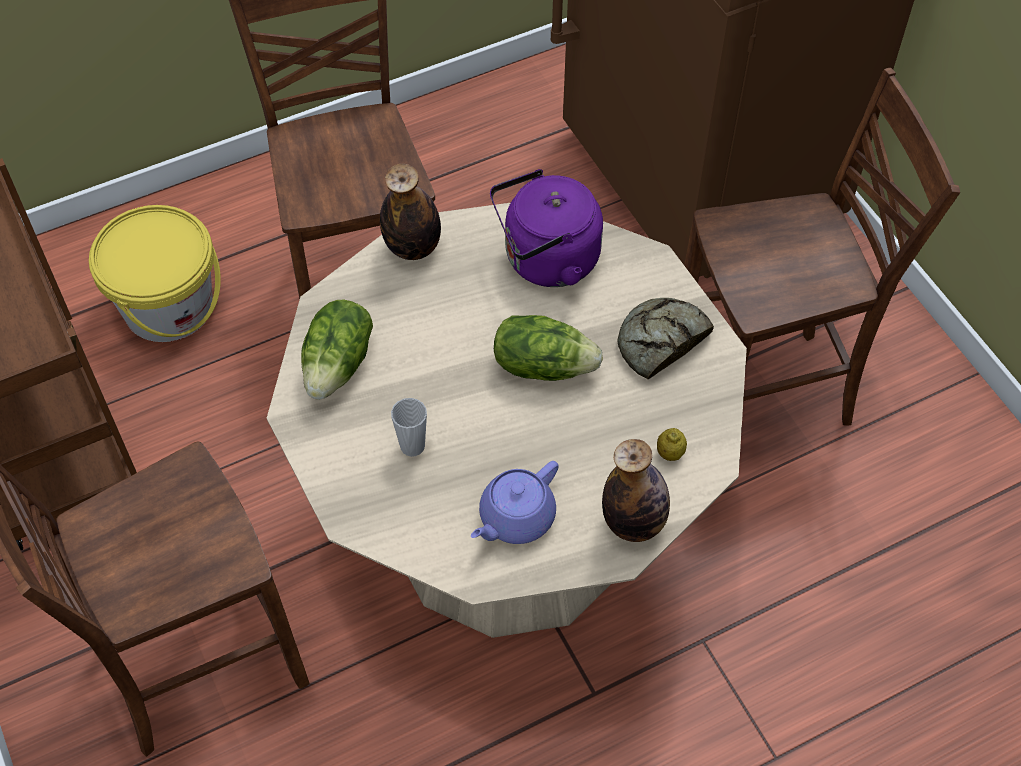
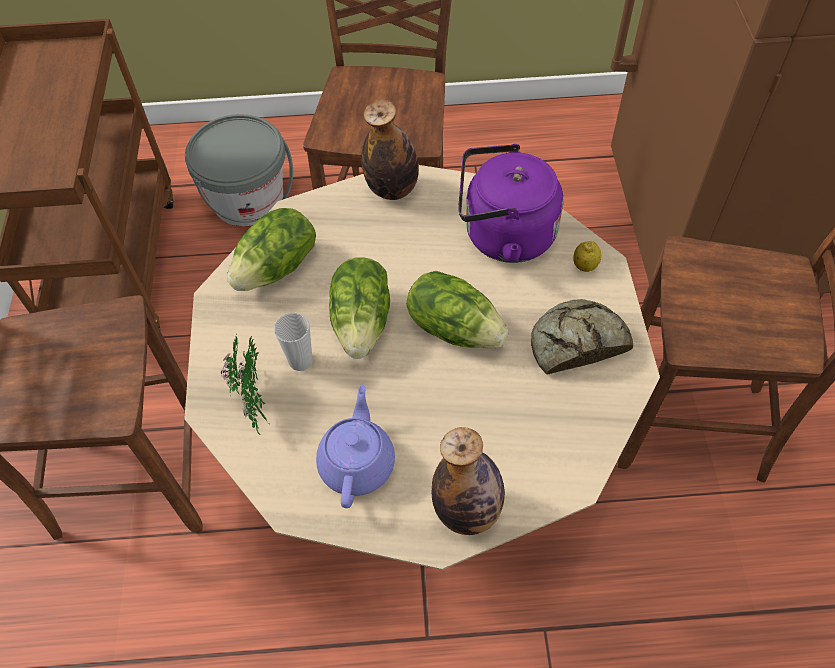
camera: 25 degrees right, 0 degrees up
(169, 306) = (248, 200): yellow bucket -> grey bucket
(389, 501) = (253, 404): none -> potted plant
(453, 389) = (363, 322): none -> lettuce
(515, 518) = (357, 462): purple teapot -> purple teapot turned 120 degrees clockwise
(670, 453) = (536, 454): lemon -> lemon (585, 266)

